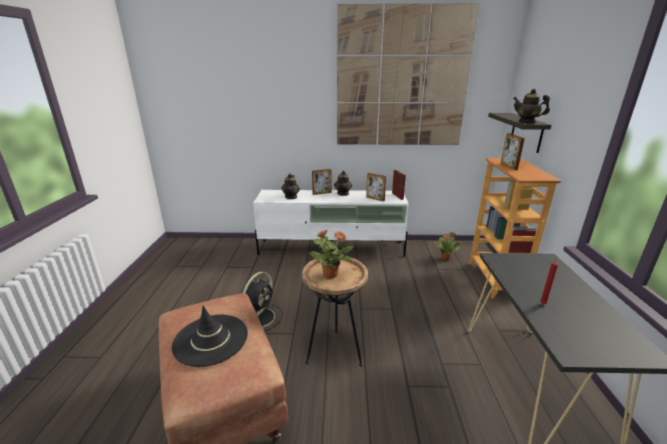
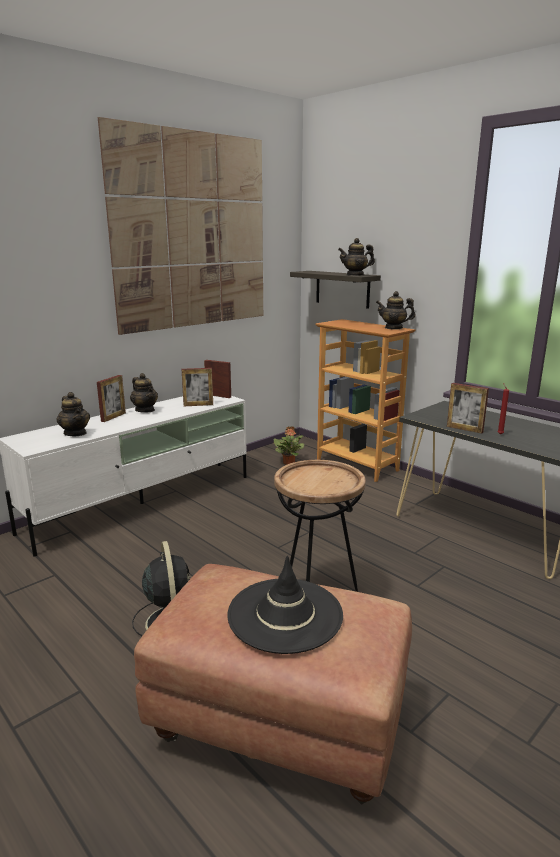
camera: 45 degrees left, 5 degrees down
(330, 274) = (317, 482): potted plant -> none
(508, 166) = (353, 326): picture frame -> picture frame (464, 429)
(542, 175) = (394, 328): none -> teapot

